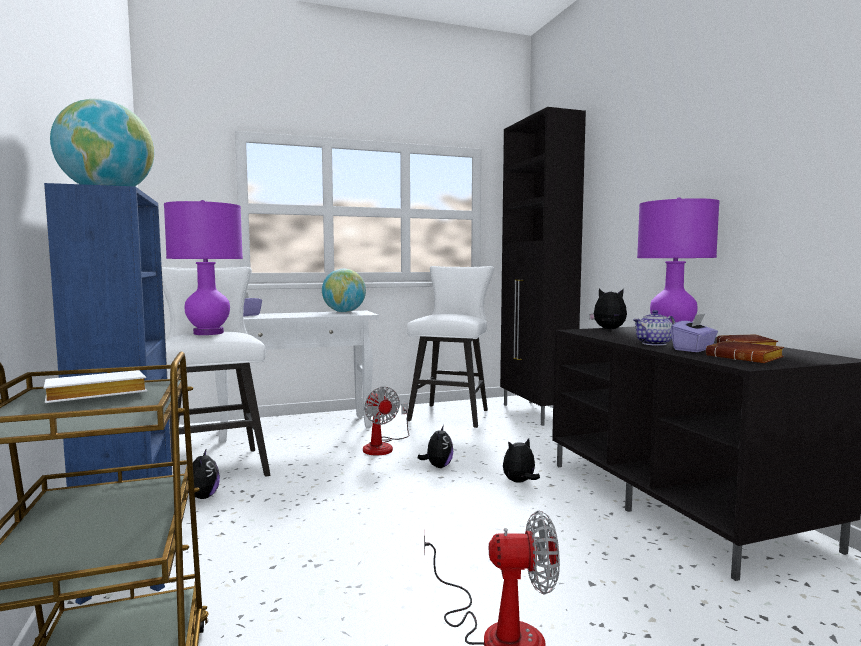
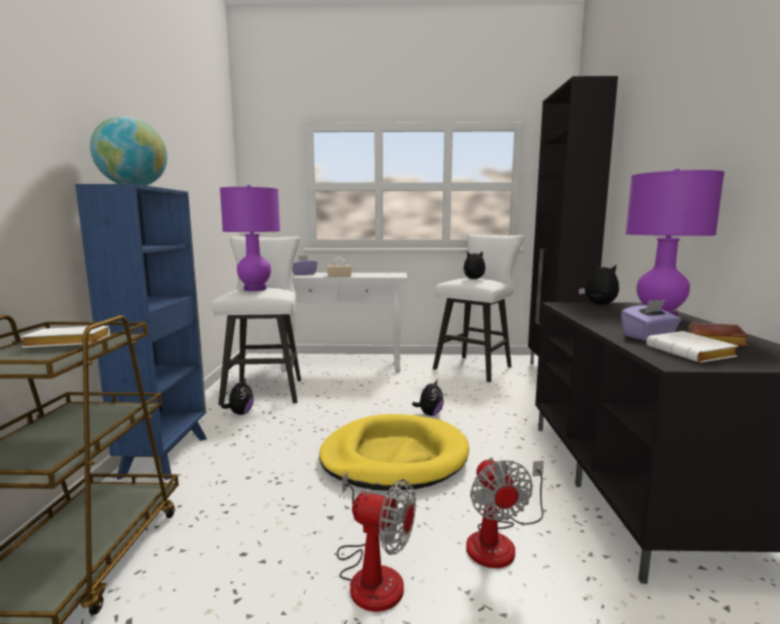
camera: 20 degrees right, 5 degrees up
(294, 316) = (339, 276): none -> beige tissue box
(344, 312) = (384, 273): globe -> none
(383, 446) = (397, 389): fan -> fan (500, 540)
(432, 515) = (394, 457): none -> yellow dog bed
(519, 482) = (491, 439): plush toy -> plush toy (474, 279)
(654, 343) = (616, 326): teapot -> none
(746, 358) = (692, 353): brown book -> white book

